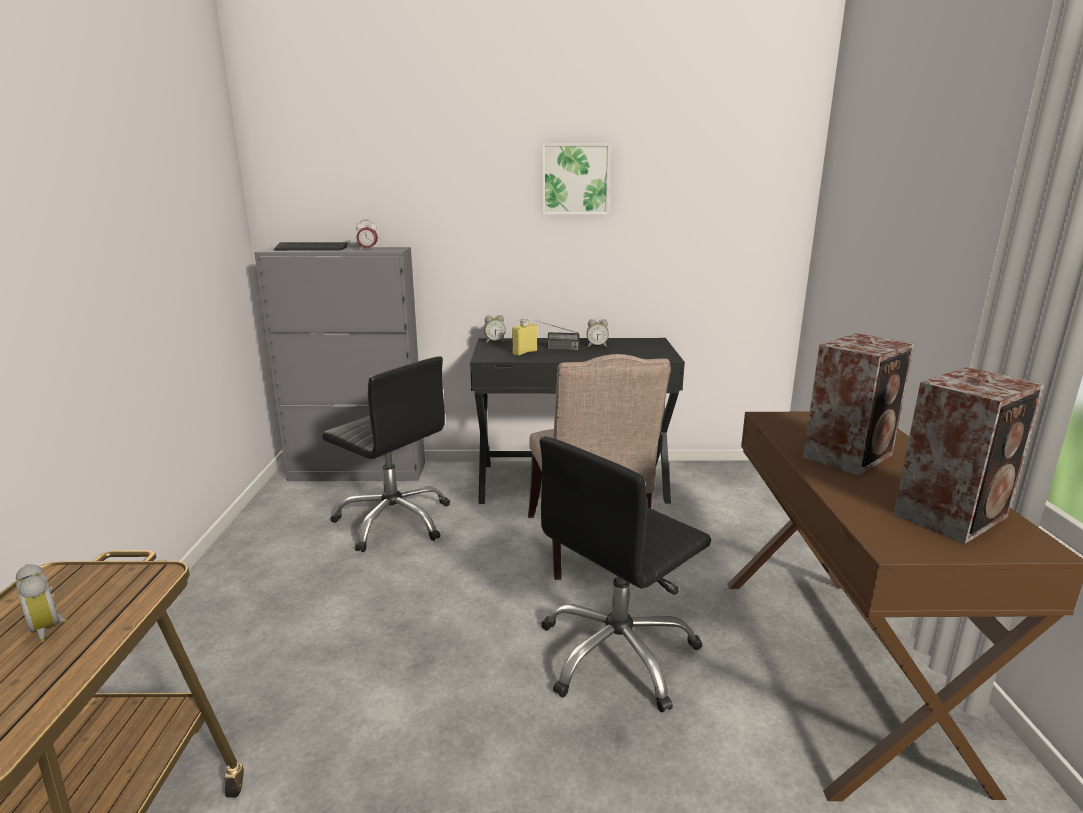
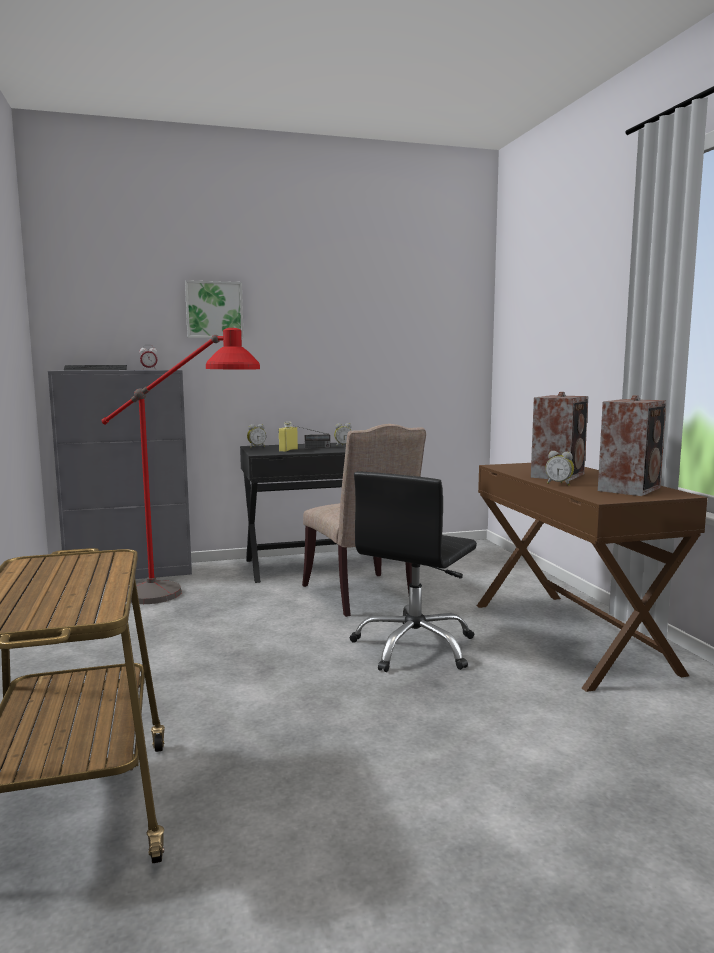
camera: 15 degrees left, 10 degrees down
(50, 628) = (64, 577): alarm clock -> alarm clock (559, 484)
(394, 521) = (186, 599): black office chair -> red floor lamp
(575, 179) = (316, 316): picture -> picture (214, 310)

